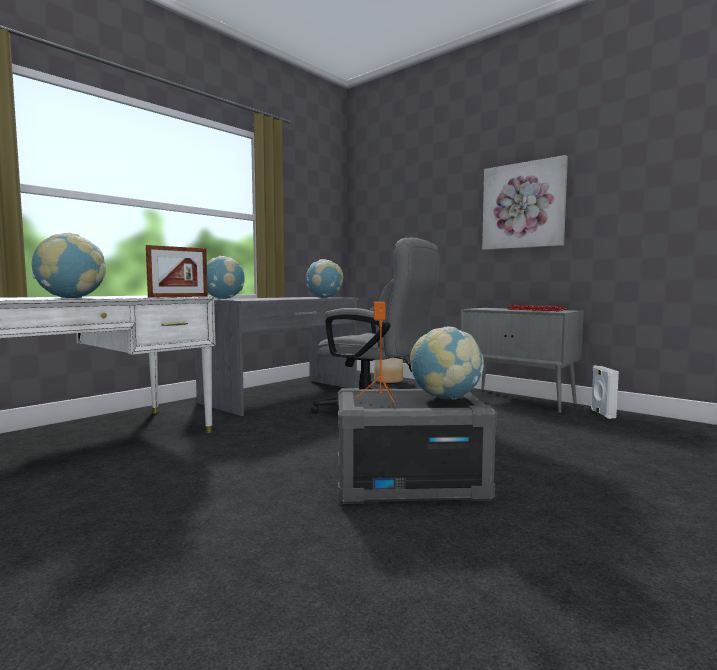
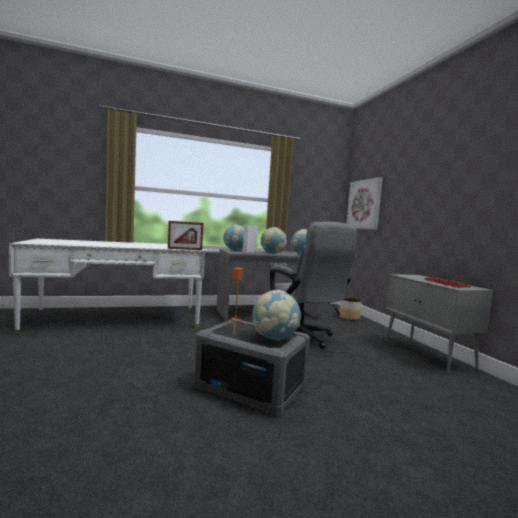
camera: 30 degrees right, 0 degrees up
(71, 298) = (129, 246): globe -> globe (272, 253)
(523, 206) = (455, 196): picture -> picture (364, 204)
(602, 414) = (490, 384): white speaker -> white speaker (249, 252)

